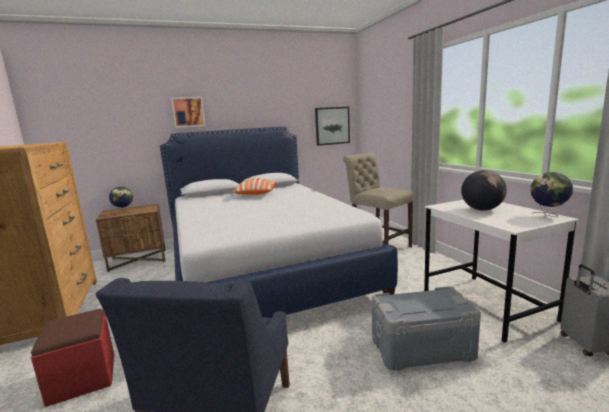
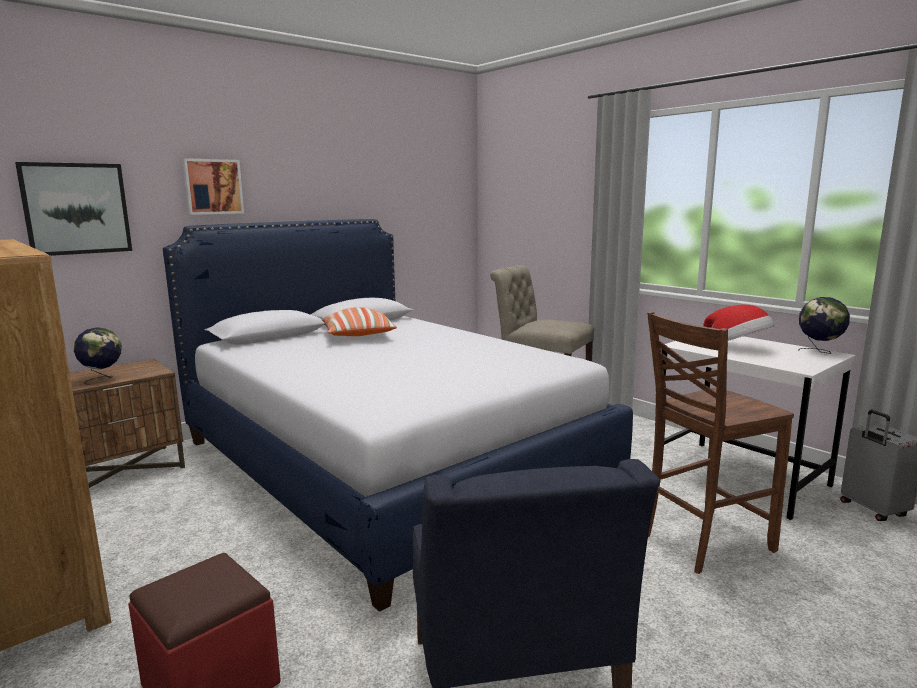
camera: 20 degrees left, 0 degrees up
(332, 126) = (441, 220): picture -> picture (76, 209)
(421, 348) = (703, 542): grey storage box -> brown chair
(482, 209) = (737, 347): globe -> hat

